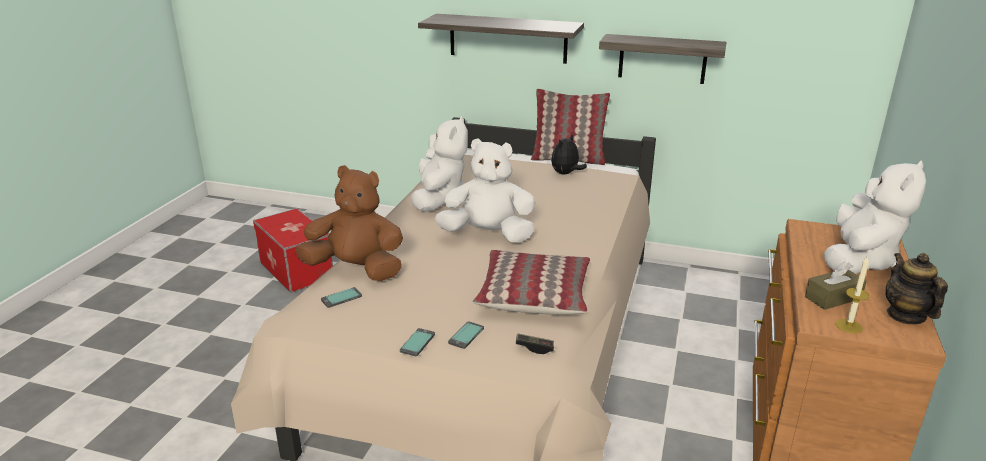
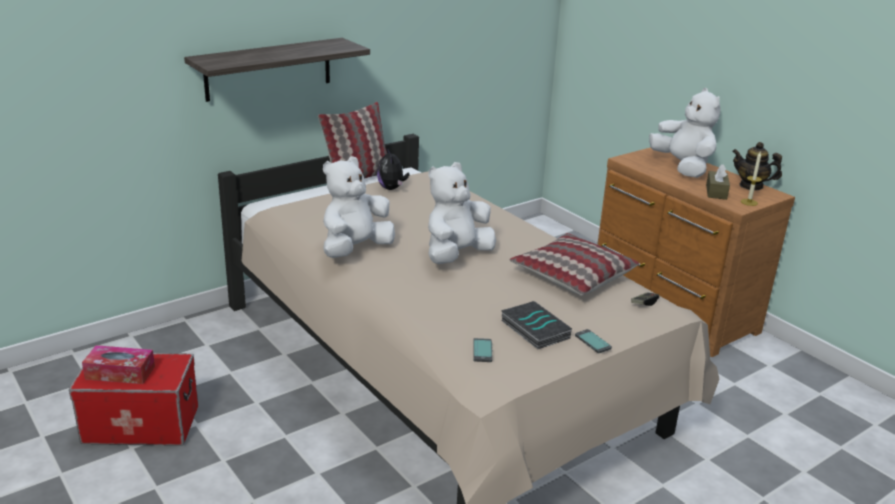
camera: 55 degrees left, 0 degrees up
(284, 224) = (120, 372): none -> tissue box
(356, 270) = (439, 328): brown plush toy -> none
(404, 308) = (533, 329): none -> book
(439, 199) = (355, 249): white plush toy -> white plush toy turned 90 degrees counterclockwise
(466, 336) = (603, 320): phone -> none
(662, 59) = (410, 58): shelf -> none

